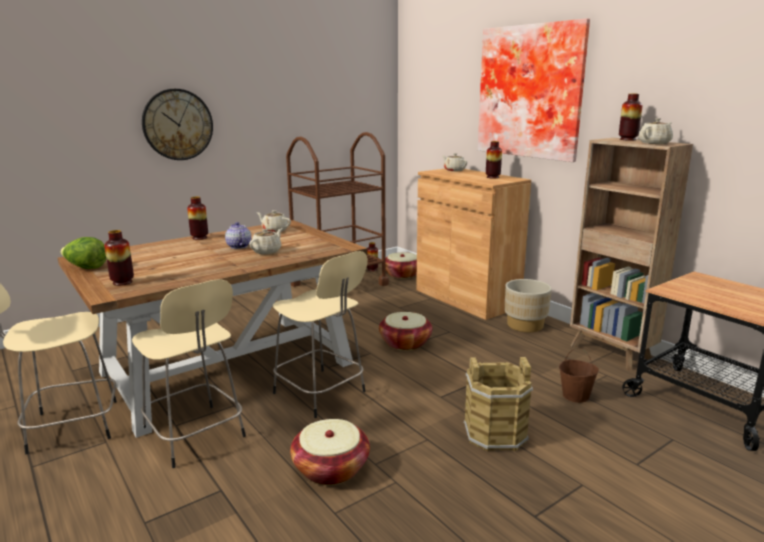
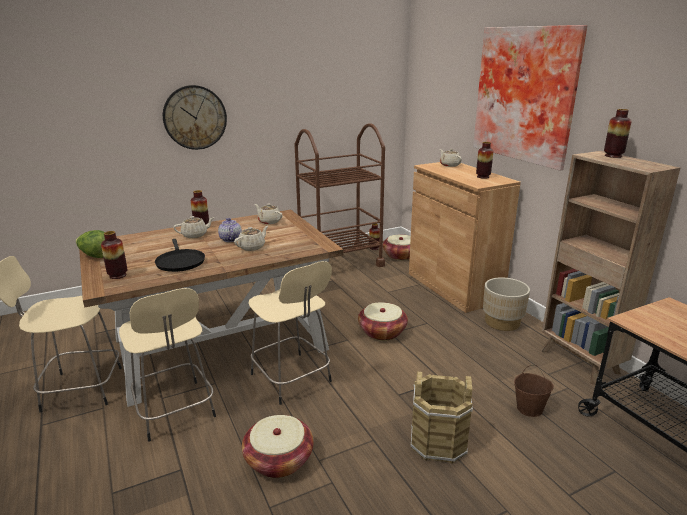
camera: 10 degrees right, 5 degrees up
(190, 267) = (180, 262): none -> black frying pan
(655, 143) = (638, 165): beige teapot -> beige teapot (195, 235)

